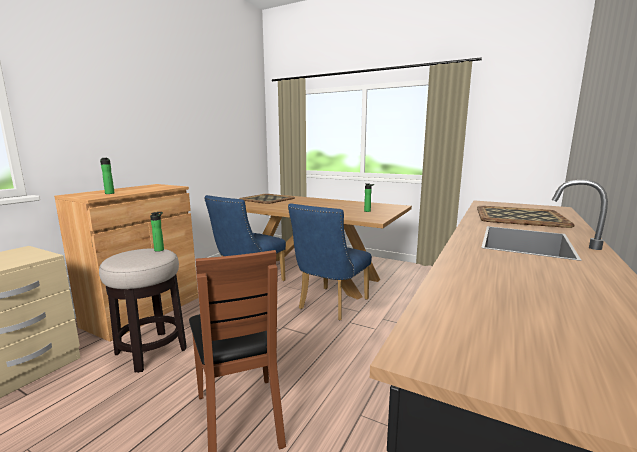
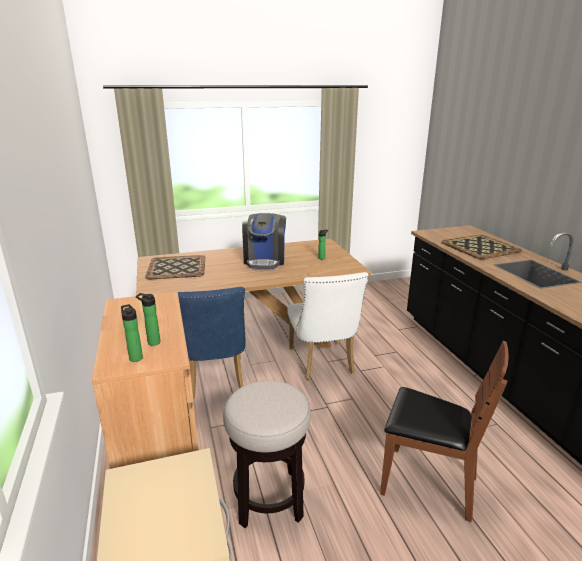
camera: 45 degrees left, 10 degrees up
(160, 249) = (264, 384): bottle -> bottle (135, 357)
(324, 205) = (264, 260): none -> coffee machine
(329, 305) = (322, 364): blue chair -> white chair

